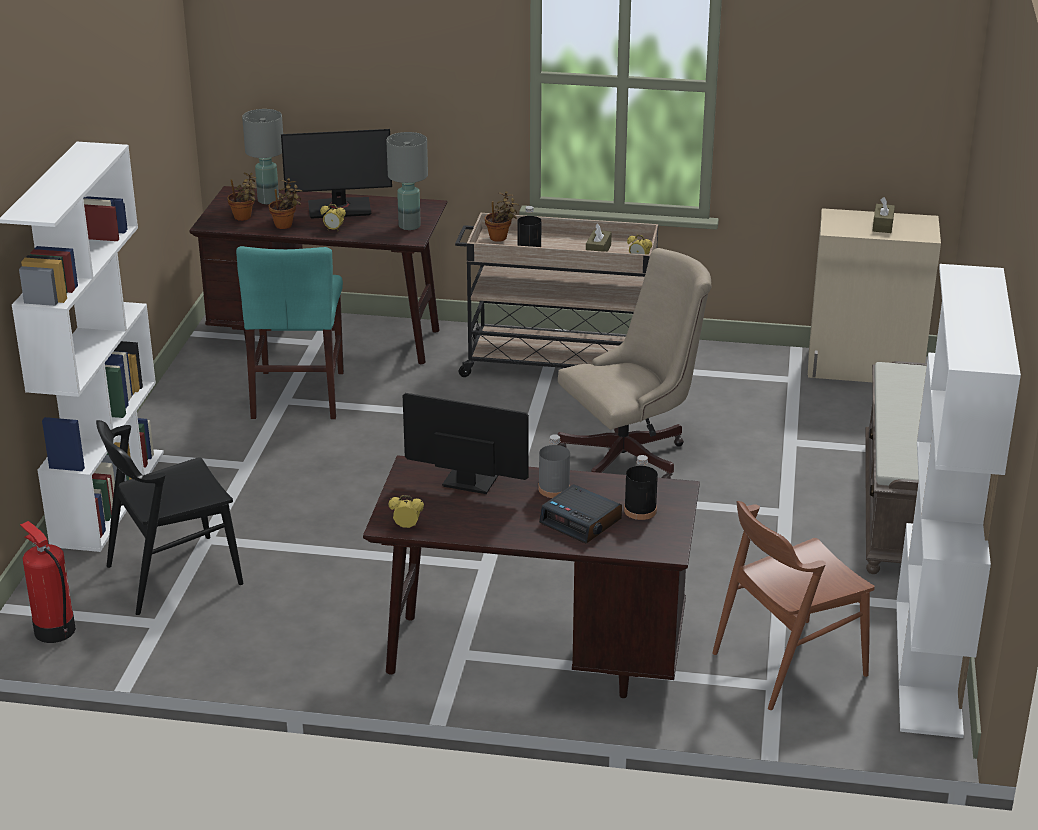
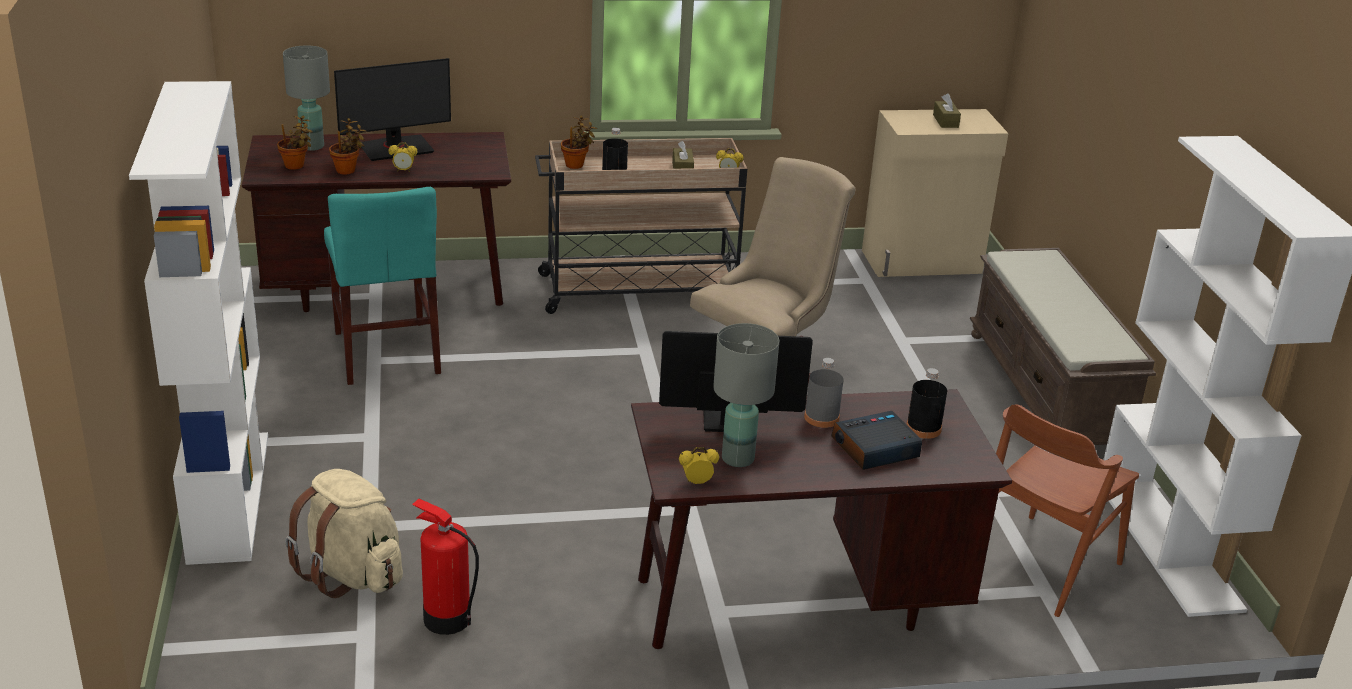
camera: 20 degrees left, 0 degrees up
(54, 630) = (242, 666): fire extinguisher -> fire extinguisher (446, 618)
(173, 574) = (352, 574): black chair -> beige backpack
(409, 226) = (482, 160): grey table lamp -> grey table lamp (738, 459)
(581, 521) = (874, 449): alarm clock -> alarm clock turned 135 degrees clockwise

